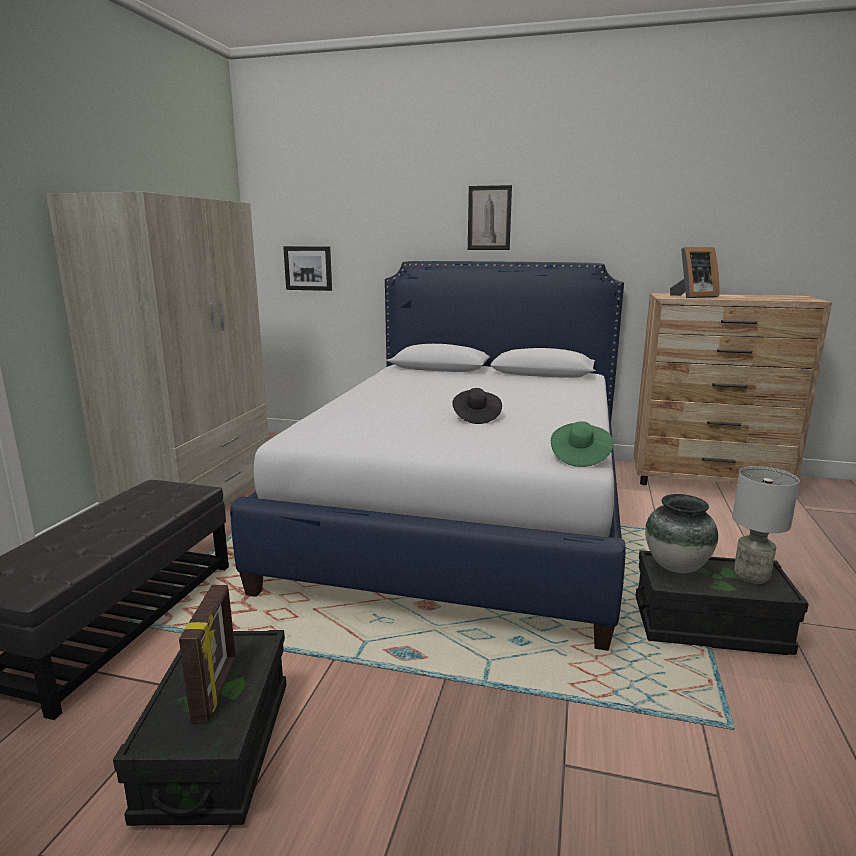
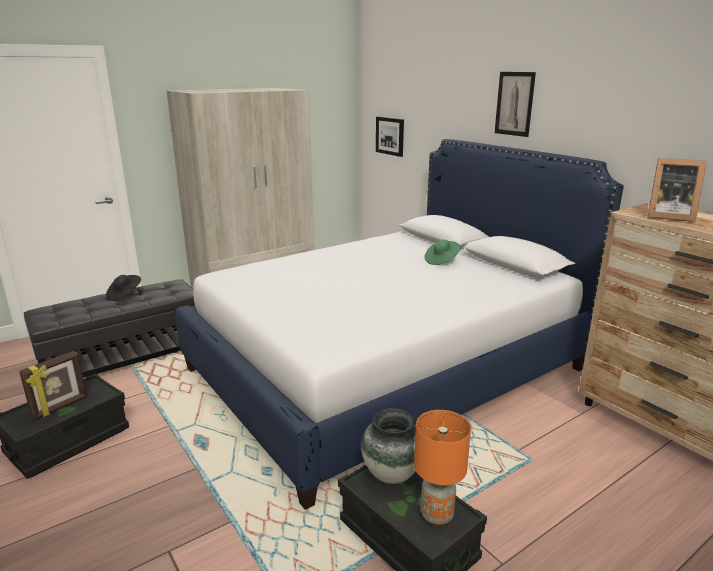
camera: 40 degrees right, 5 degrees up
(476, 417) = (351, 292): black hat -> black hat (124, 295)
(579, 457) = (332, 349): green hat -> green hat (441, 260)
(751, 576) = (437, 515): grey table lamp -> orange table lamp

